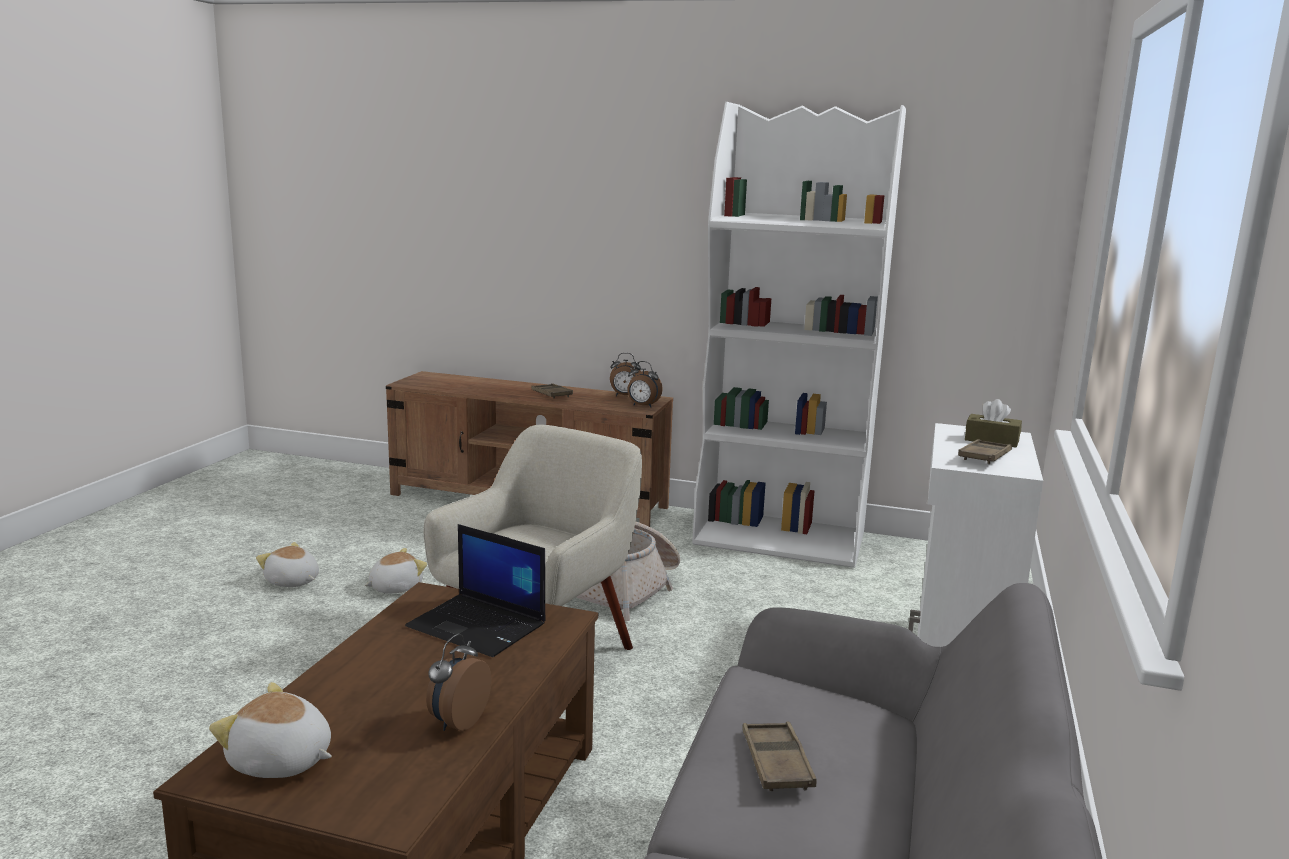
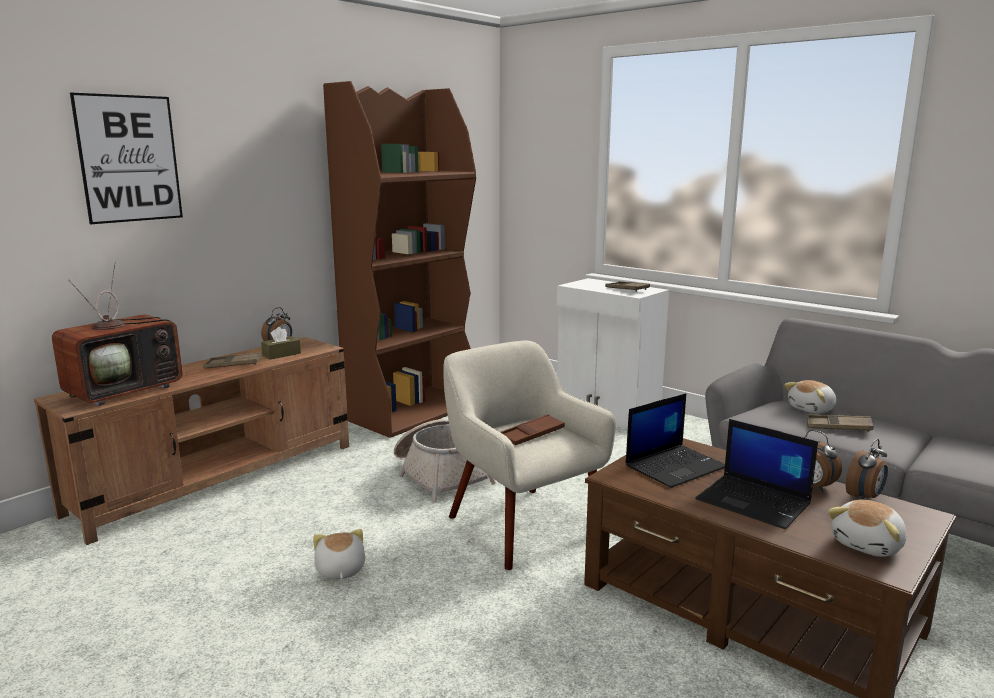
camera: 65 degrees left, 0 degrees up
(292, 582) = (260, 631): plush toy -> plush toy (812, 409)
(387, 681) = (754, 502): none -> laptop
(456, 384) = (126, 390): none -> television
(519, 181) = (129, 159): none -> picture
(531, 543) = (532, 434): none -> brown tray
(642, 406) = (317, 346): alarm clock -> alarm clock (864, 497)
(781, 539) = (412, 411): white bookcase -> brown bookcase
(991, 440) = (599, 284): brown tissue box -> brown tissue box (281, 354)

